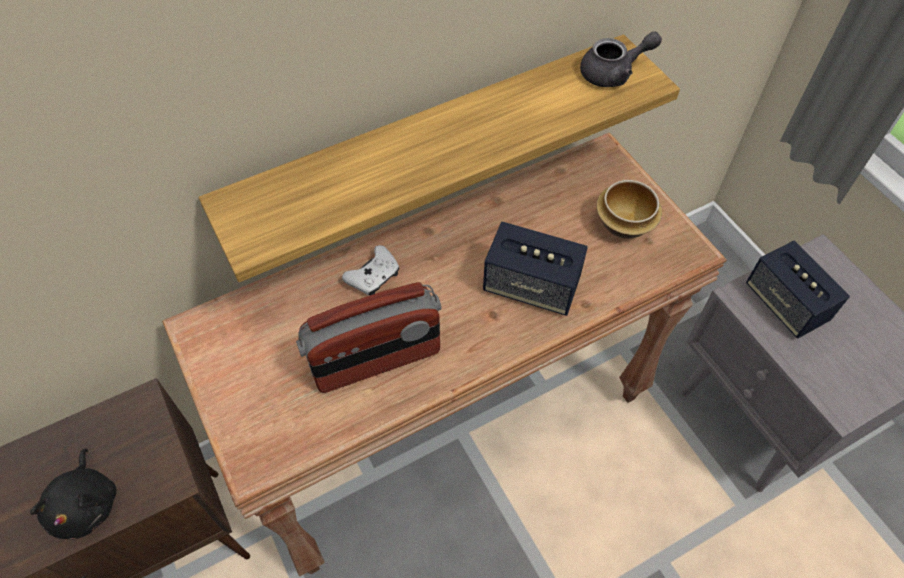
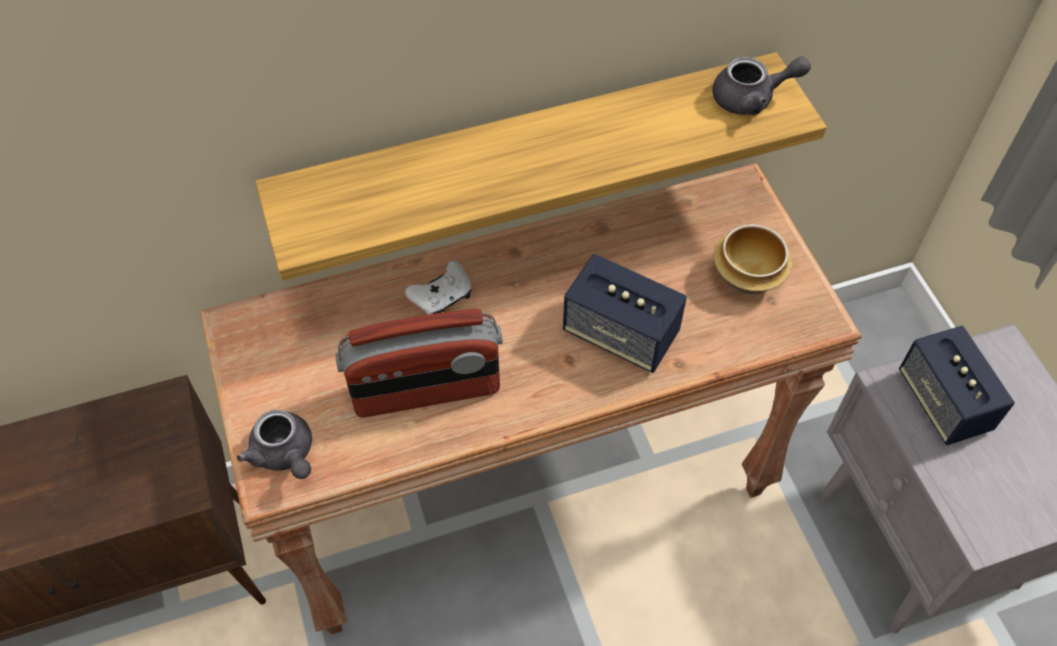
camera: 10 degrees right, 0 degrees up
(86, 504) = (90, 501): black plush toy -> none
(262, 437) = (285, 455): none -> grey teapot

